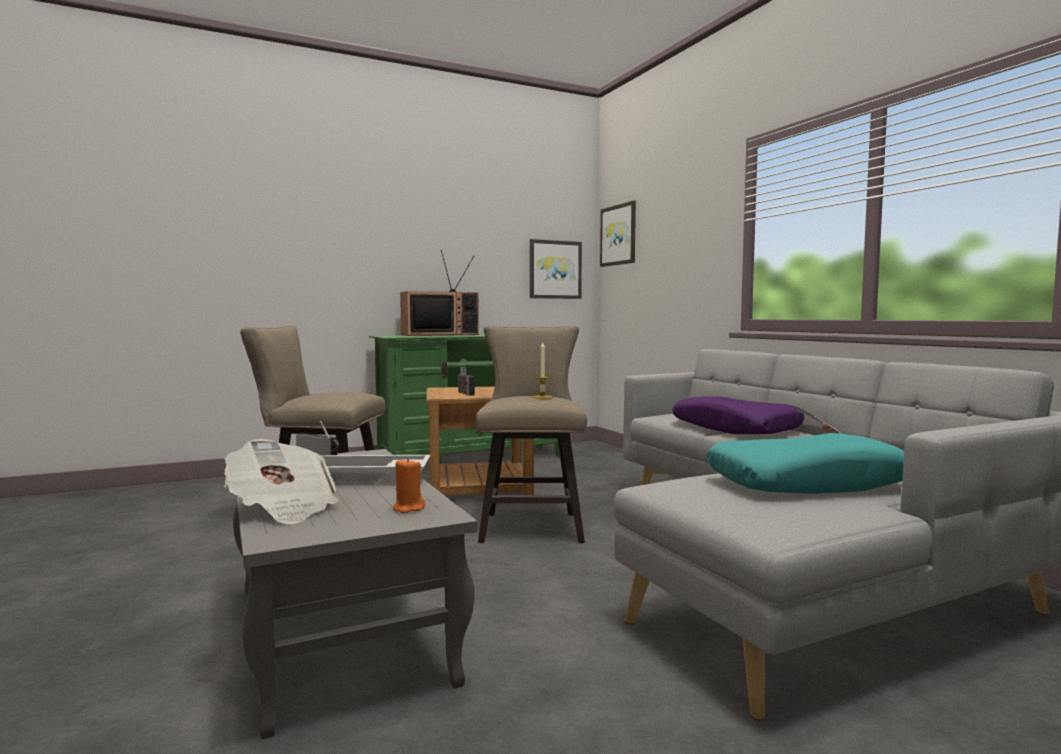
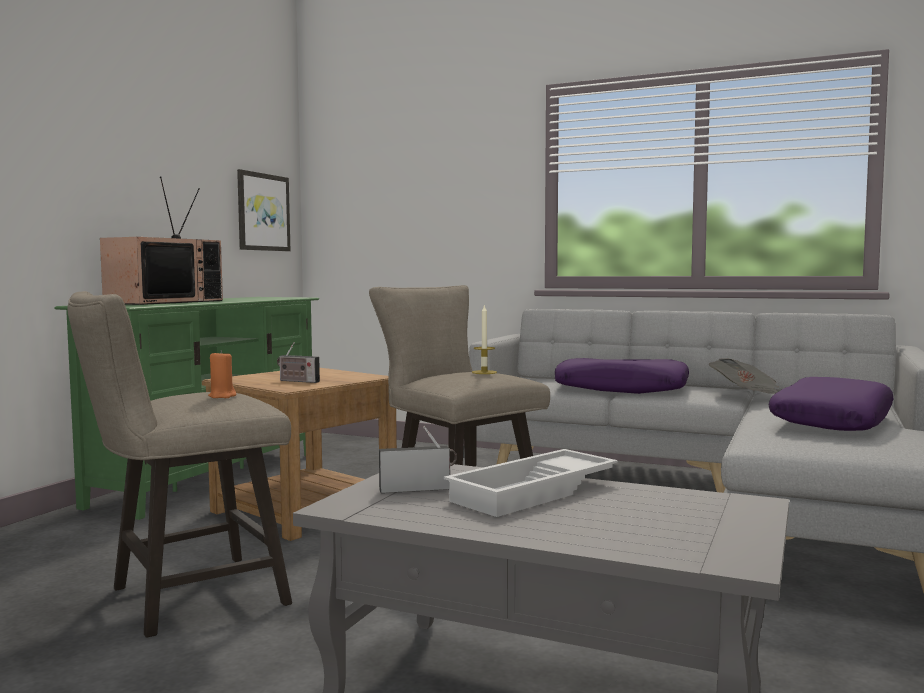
camera: 40 degrees left, 0 degrees up
(283, 509) = (605, 538): newspaper -> none
(408, 508) = (704, 504): orange candle -> orange candle (222, 396)
(618, 235) = (342, 173): picture -> none
(806, 483) = (831, 422): turquoise pillow -> purple pillow

